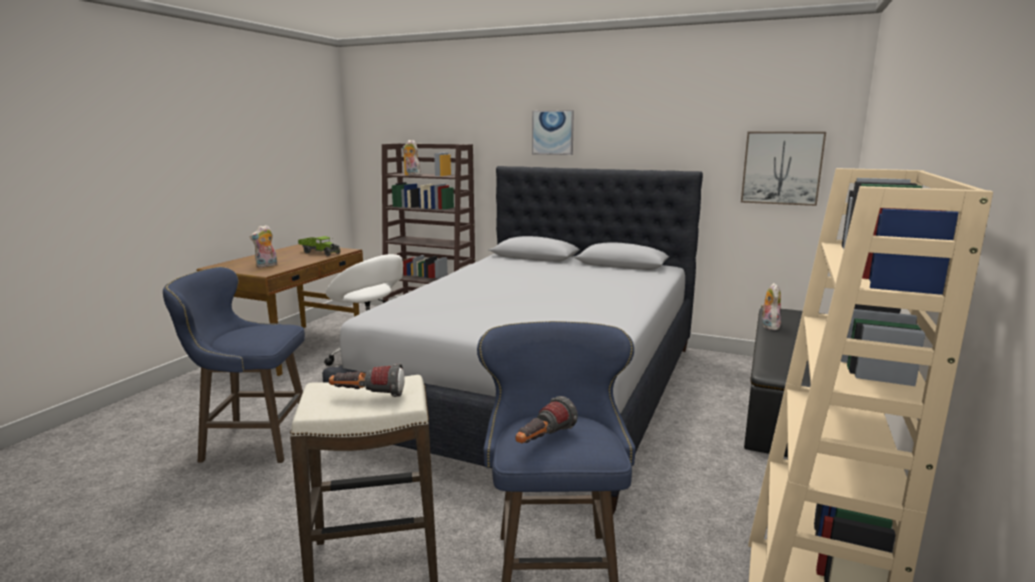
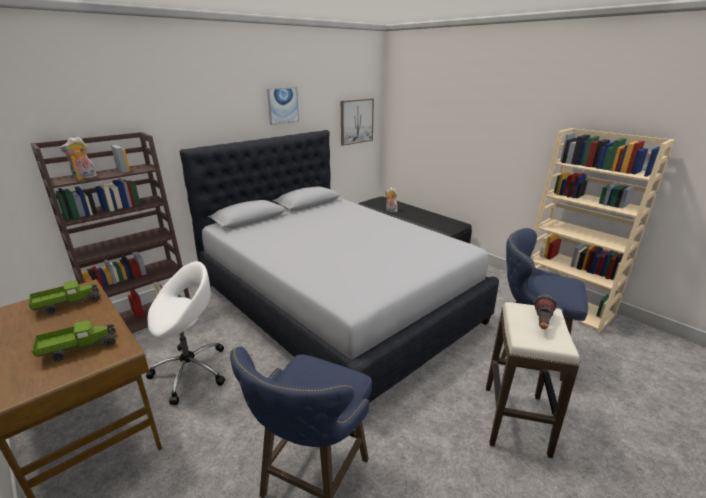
camera: 65 degrees left, 10 degrees up
(266, 266) = (79, 348): plush toy -> toy truck
(543, 440) = (566, 290): flashlight -> none
(552, 132) = (219, 112): picture -> picture (282, 105)

